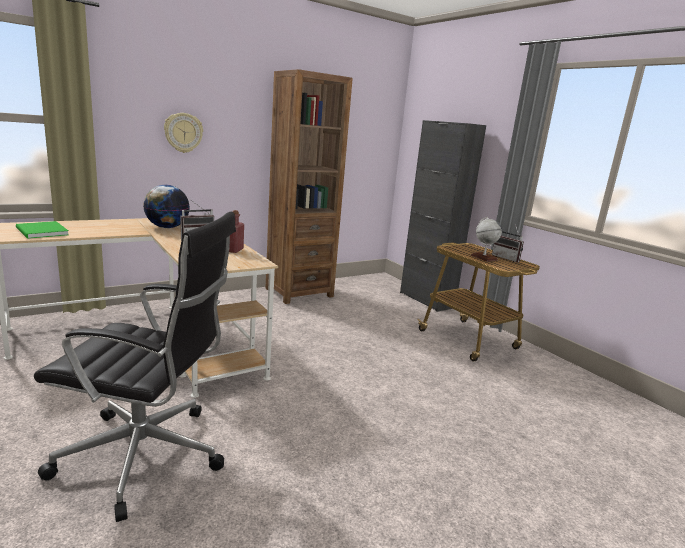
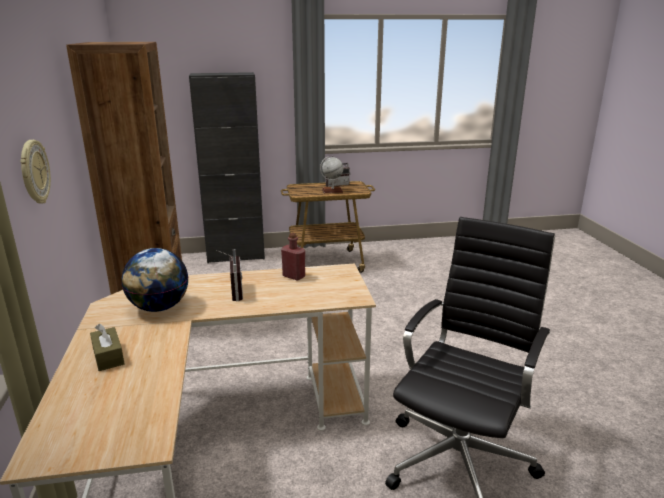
camera: 65 degrees left, 5 degrees up
(41, 232) = (126, 409): green book -> none
(102, 225) = (108, 356): none -> brown tissue box

